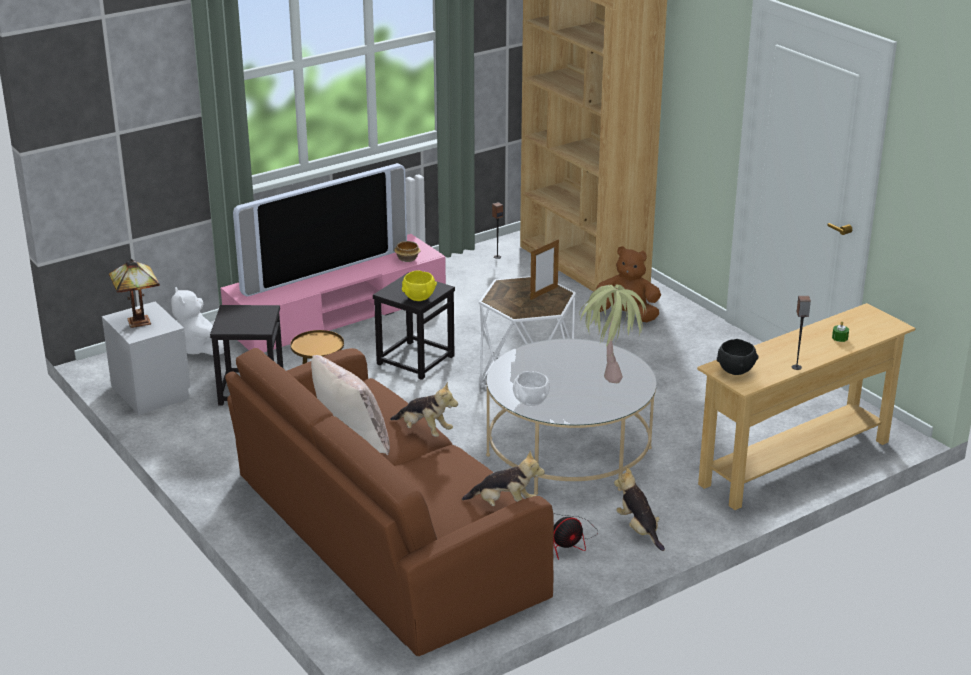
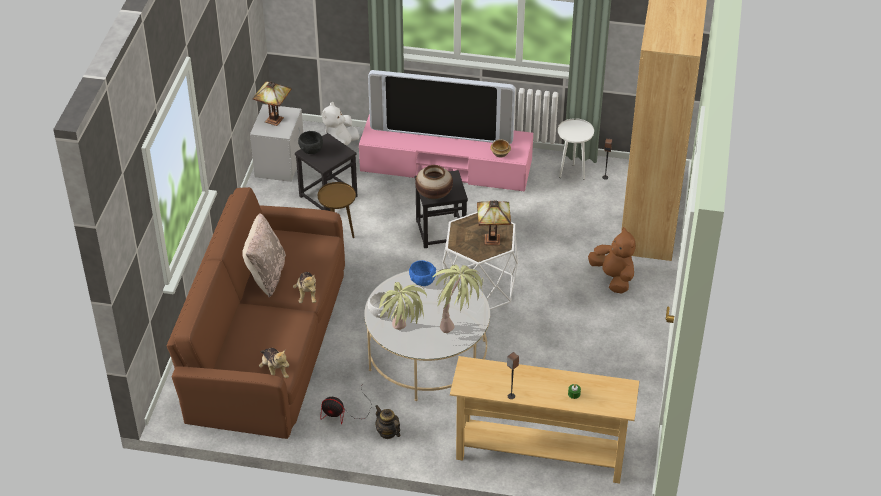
camera: 45 degrees right, 15 degrees up
(418, 298) = (433, 195): yellow bowl -> vase
(464, 267) = (572, 174): none -> white side table
(524, 361) = (422, 281): none -> blue bowl
(544, 293) = (493, 239): picture frame -> table lamp
(585, 409) = (402, 338): none -> potted plant
(639, 530) = (387, 432): plush toy -> teapot
(735, 371) = (472, 374): black bowl -> black bowl (311, 150)

